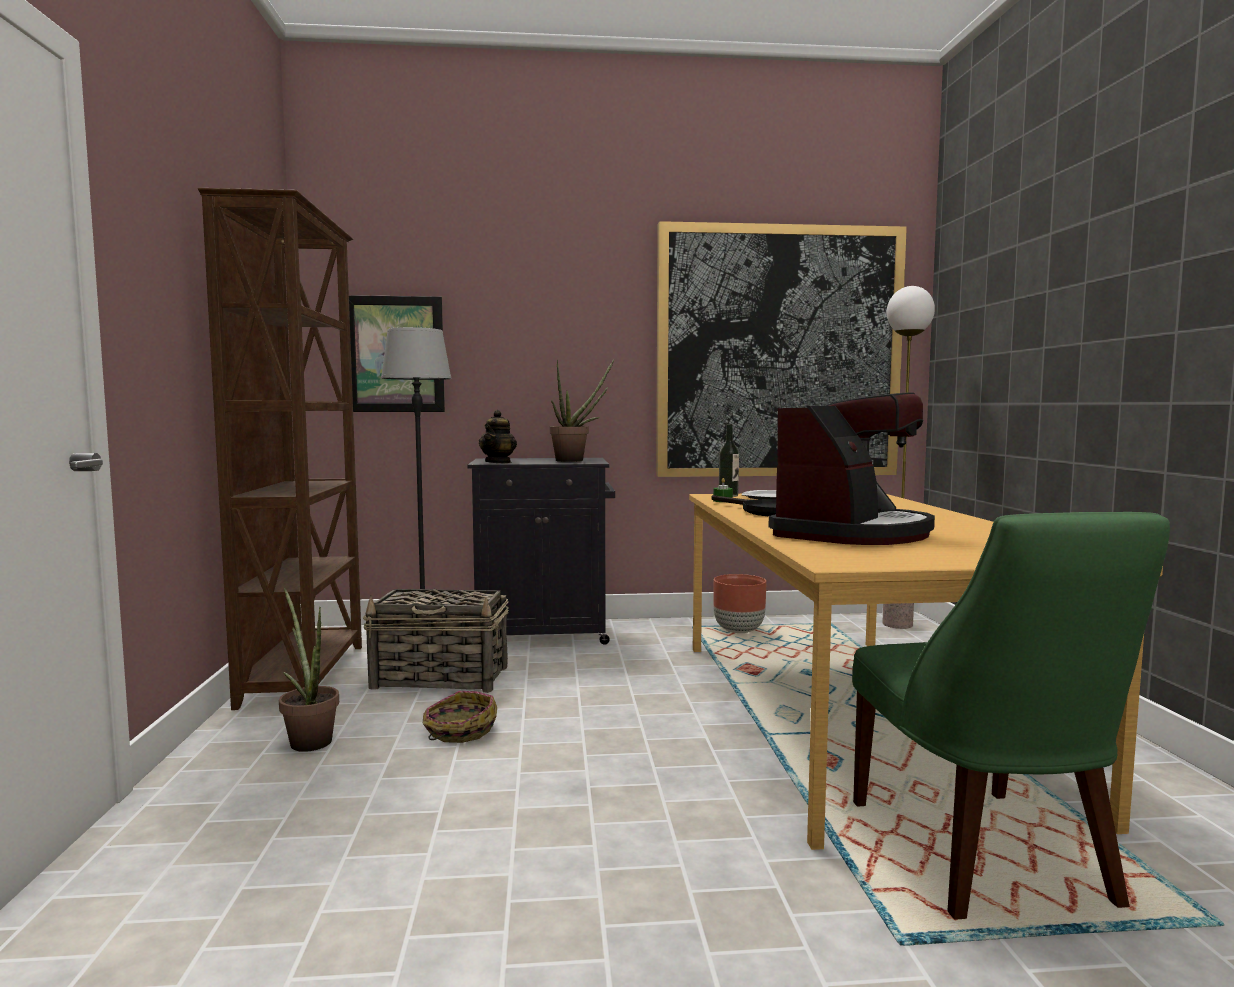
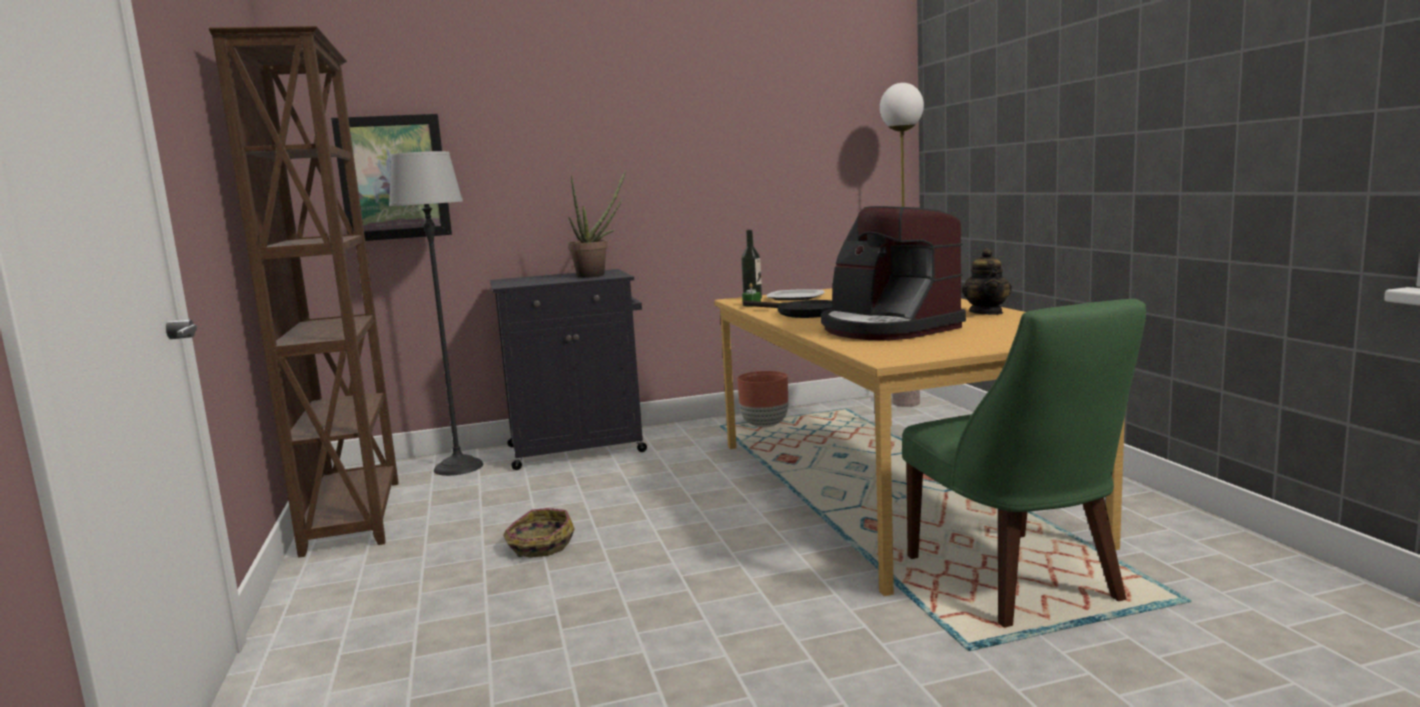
camera: 10 degrees left, 5 degrees up
(308, 740) = (396, 573): potted plant -> none
(442, 678) = (497, 502): basket -> none
(498, 462) = (522, 284): teapot -> teapot (986, 313)
(778, 353) = (779, 152): picture -> none
(853, 533) = (887, 328): coffee machine -> coffee machine turned 120 degrees clockwise

